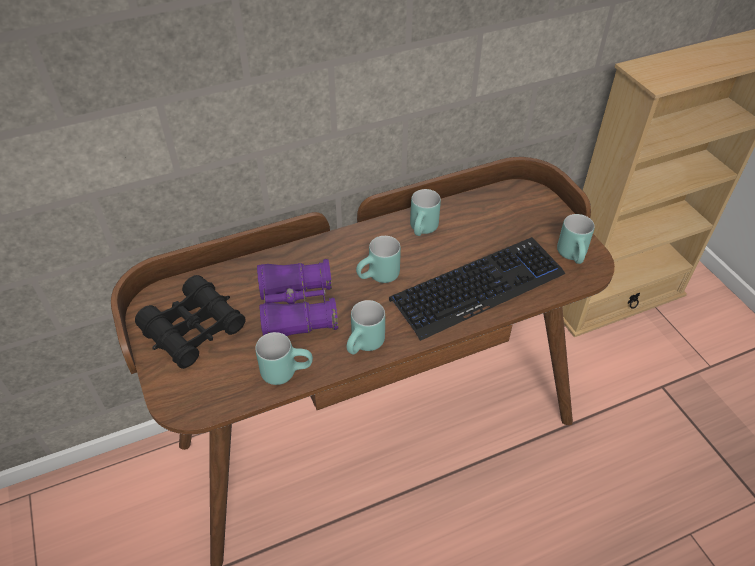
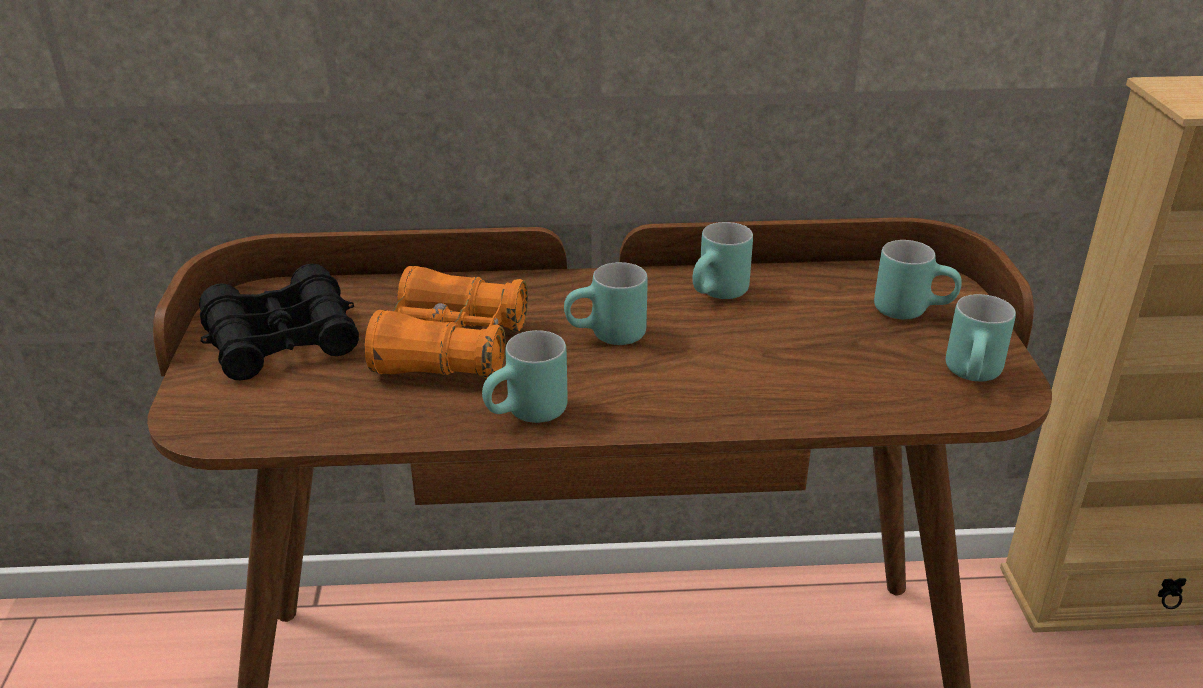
camera: 20 degrees right, 15 degrees down
(286, 370) = (382, 418): turquoise mug -> turquoise mug (912, 310)
(297, 309) = (451, 349): purple binoculars -> orange binoculars
(478, 288) = (769, 382): keyboard -> none

